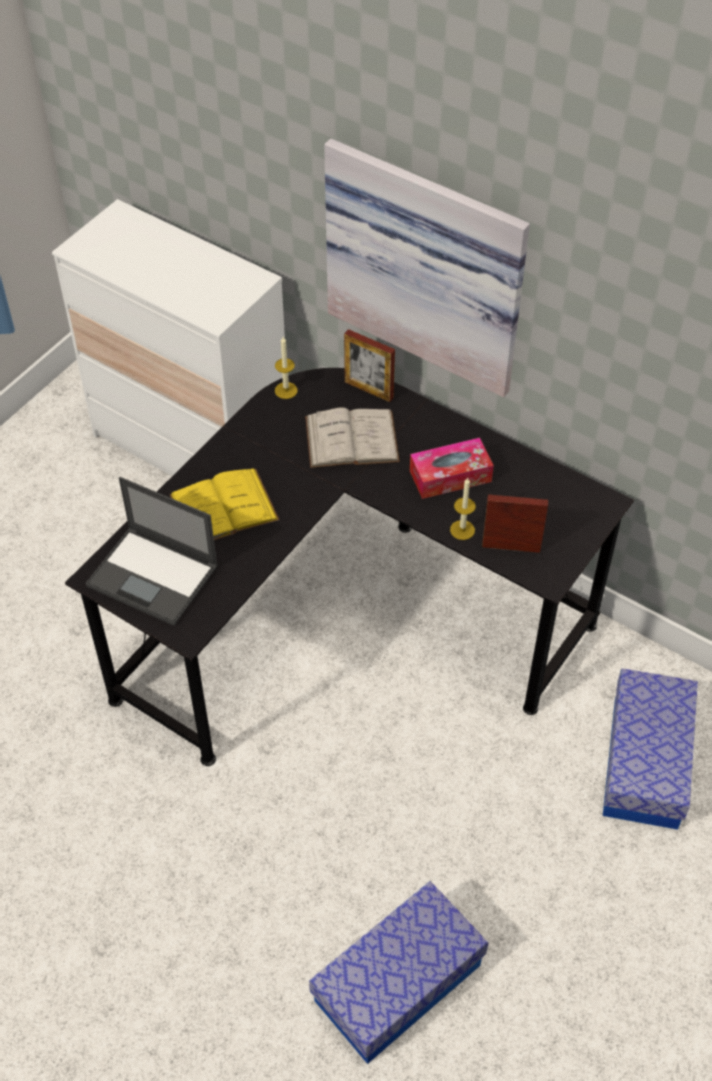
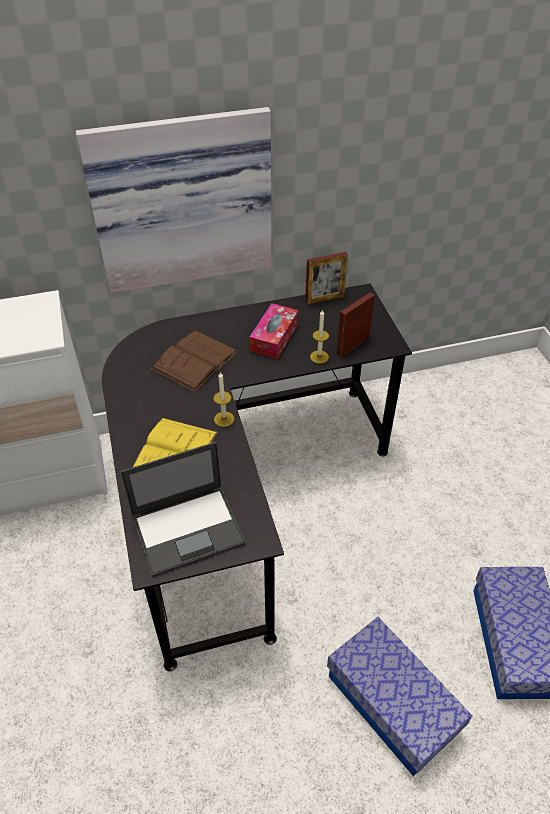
camera: 50 degrees left, 5 degrees down
(286, 390) = (118, 365): candle -> candle (224, 419)
(351, 439) = (195, 360): white book -> brown book
(369, 390) = (167, 330): picture frame -> picture frame (324, 299)
(645, 762) = (456, 429): storage box -> storage box (392, 703)

